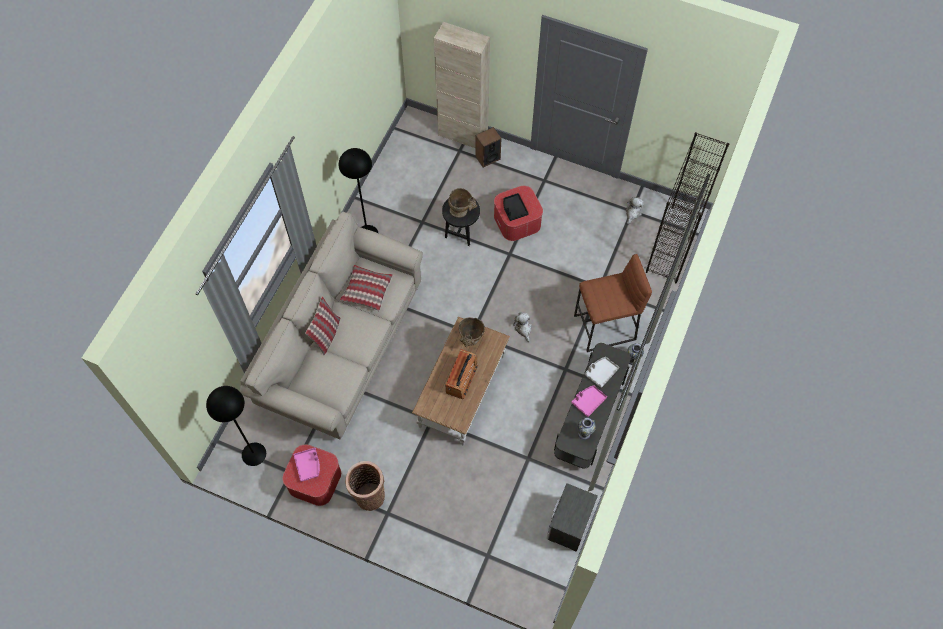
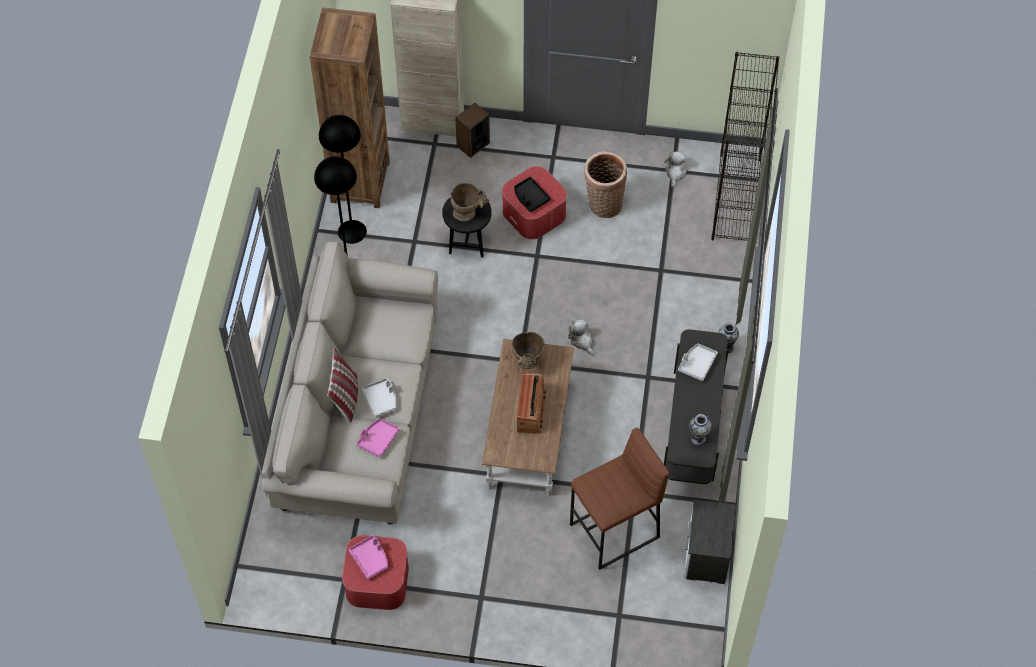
camera: 15 degrees left, 5 degrees down
(253, 454) = (289, 569): black floor lamp -> black floor lamp (352, 231)
(352, 343) = (381, 400): none -> grey tray
(367, 291) = (380, 334): pillow -> none
(368, 495) = (451, 582): basket -> basket (603, 203)
(396, 167) = (360, 181): none -> brown bookcase
(588, 401) = (692, 401): pink tray -> pink tray (378, 440)
(605, 328) = (681, 317): brown stool -> brown stool (615, 531)

